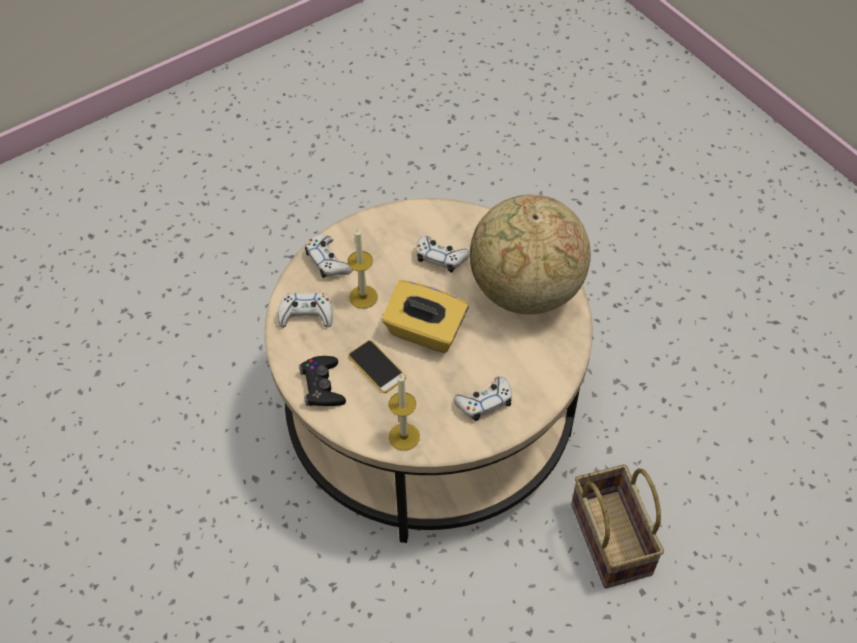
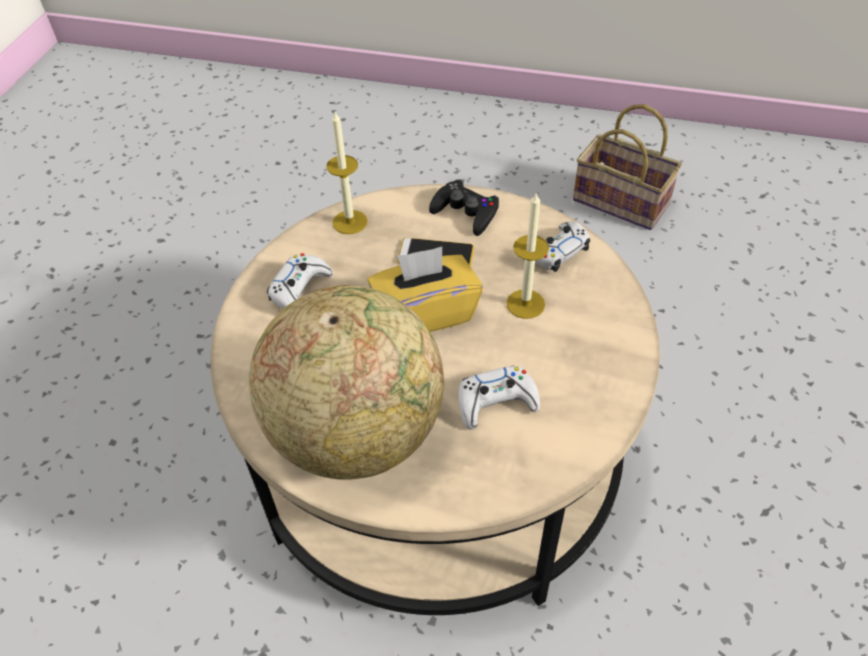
camera: 140 degrees right, 5 degrees down
(328, 261) = (606, 313): white game controller -> none
(608, 537) = (172, 466): basket -> basket (623, 202)

